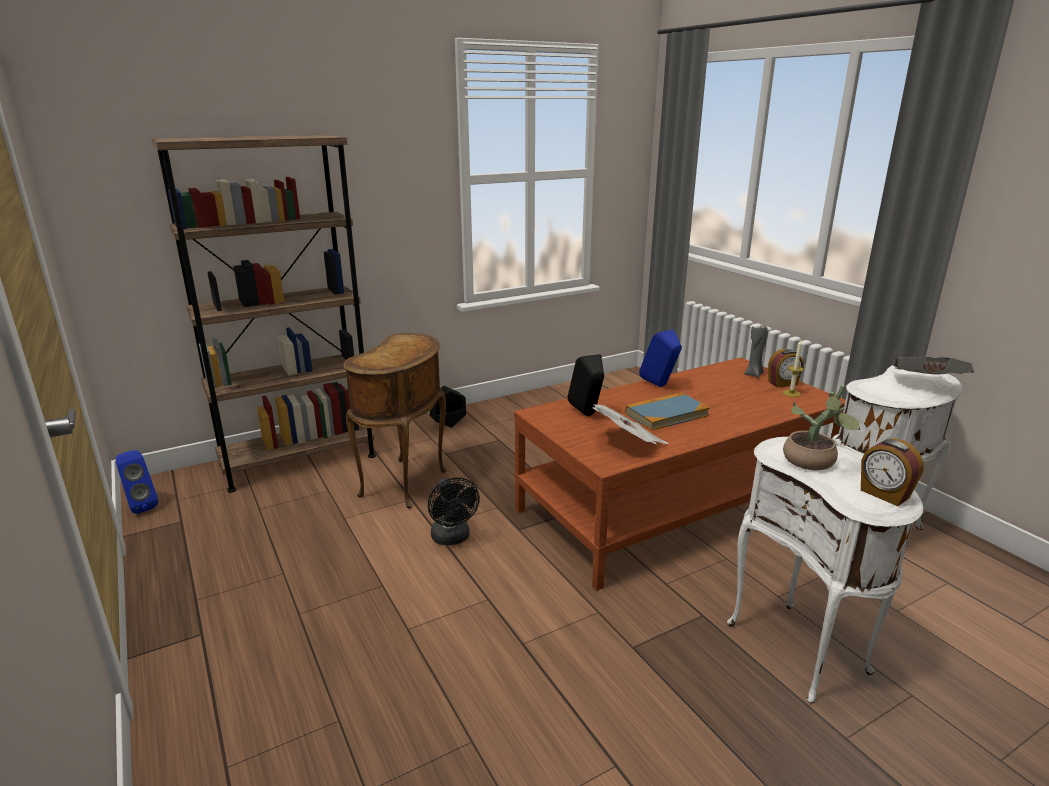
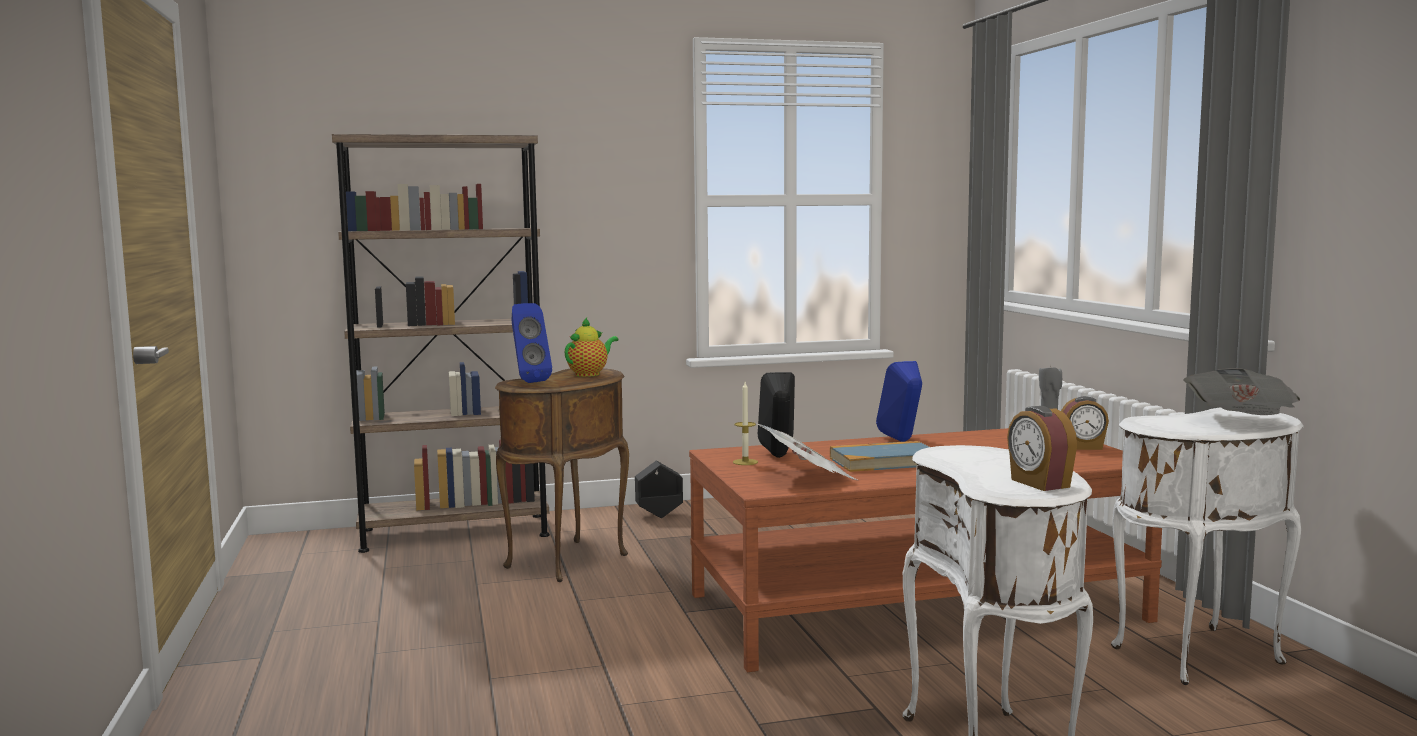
camera: 15 degrees right, 15 degrees down
(141, 506) = (258, 555): blue speaker -> blue speaker (528, 382)
(413, 344) = (590, 374): none -> teapot
(452, 538) = (595, 611): black fan -> none
(791, 393) = (1085, 455): candle -> candle (745, 462)
(812, 463) = (976, 461): potted plant -> none

